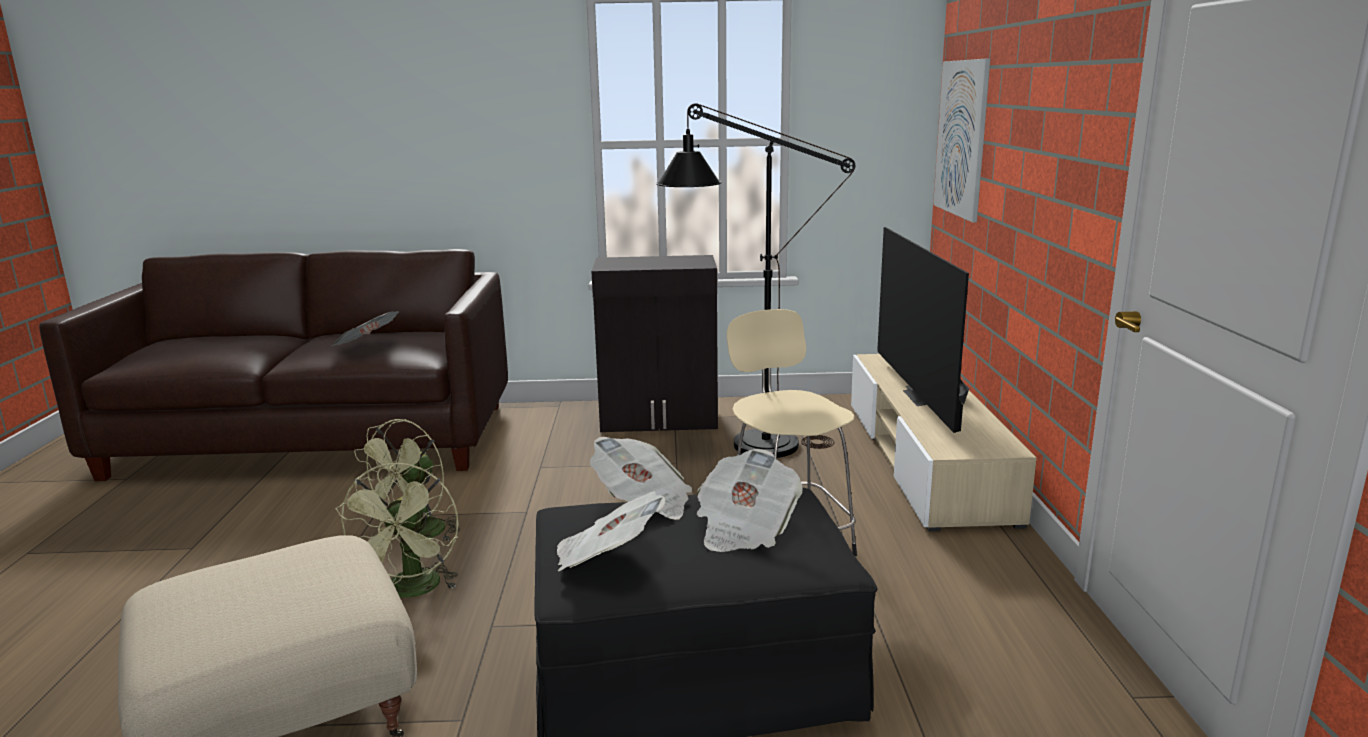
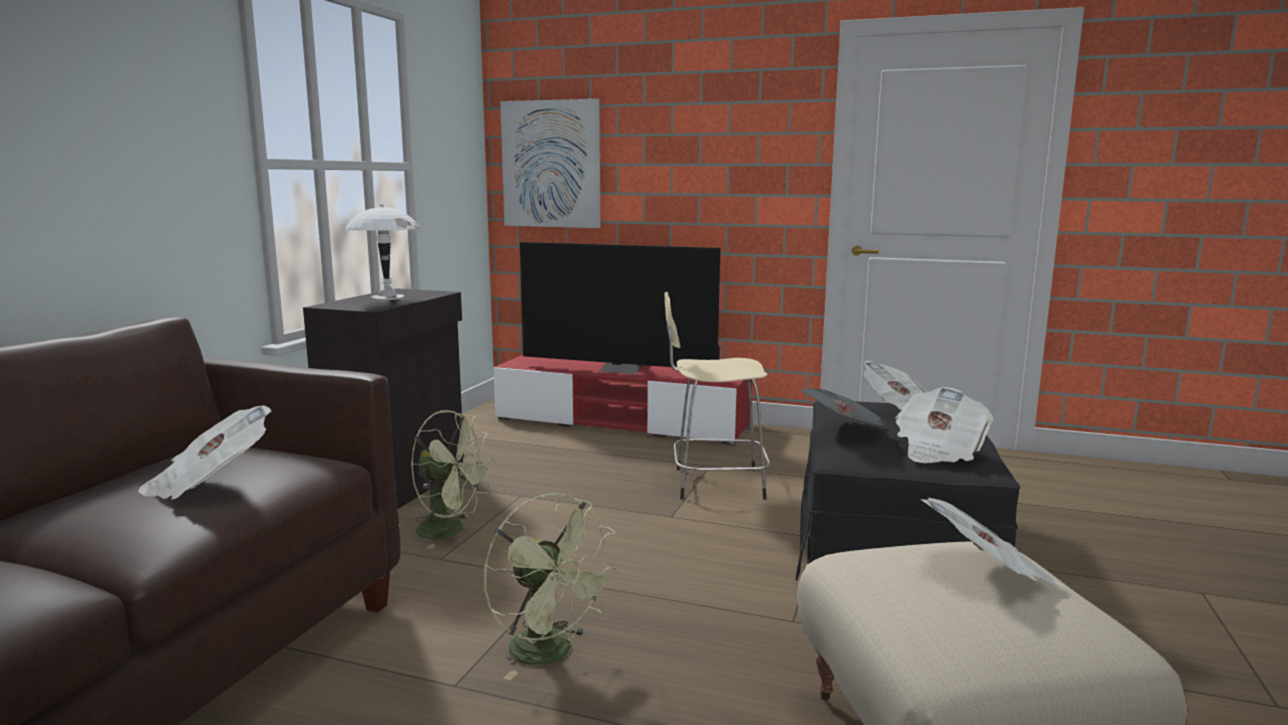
camera: 70 degrees left, 5 degrees down
(293, 598) = (987, 574): none -> newspaper
(412, 591) = (696, 663): green fan -> green fan (450, 531)
(659, 261) = (387, 297): none -> white table lamp
(746, 446) = (522, 464): black floor lamp -> none
(925, 459) = (622, 422): beige tv stand -> red tv stand

